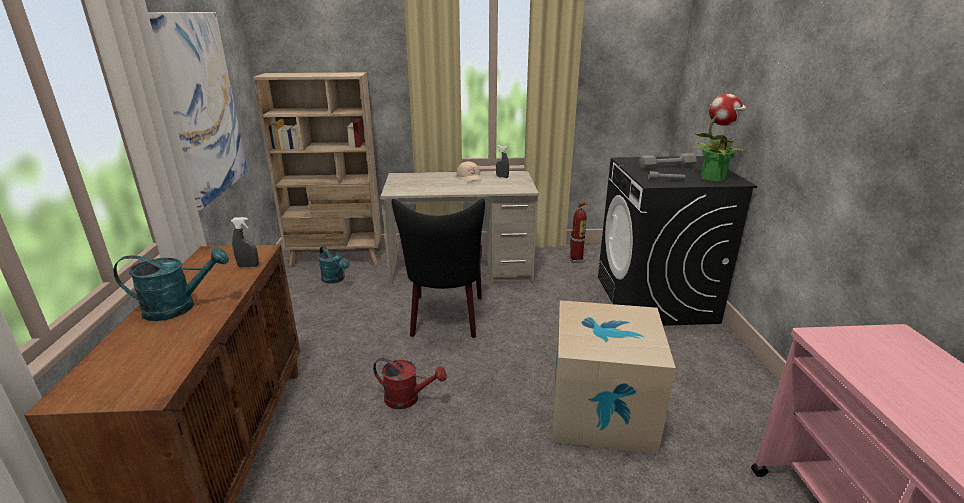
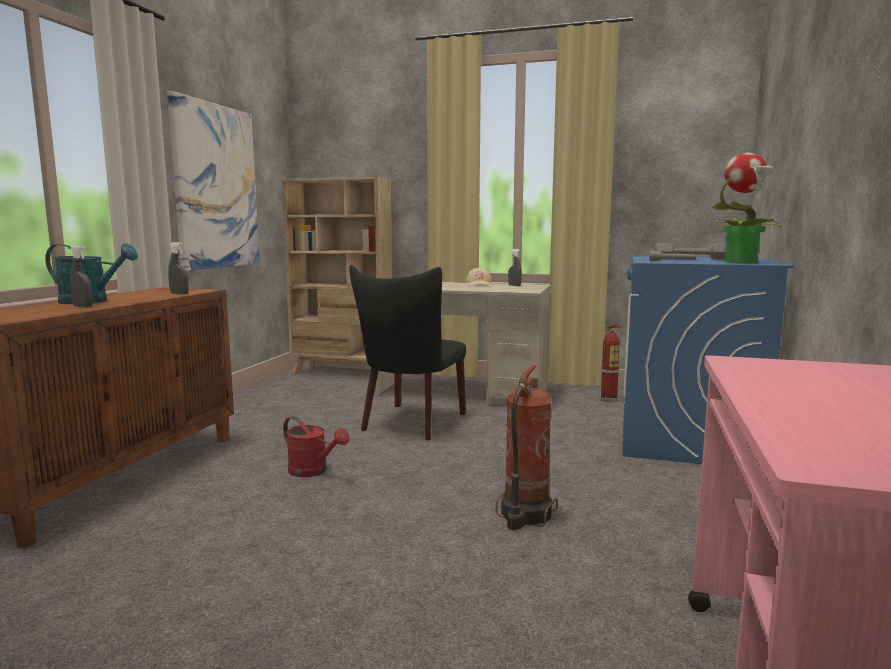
camera: 20 degrees right, 15 degrees down
(189, 325) = (83, 306): none -> grey spray bottle
(335, 279) = (327, 386): turquoise watering can -> none
(601, 411) = (523, 515): cardboard box -> fire extinguisher
(655, 299) = (686, 440): black washing machine -> blue washing machine

